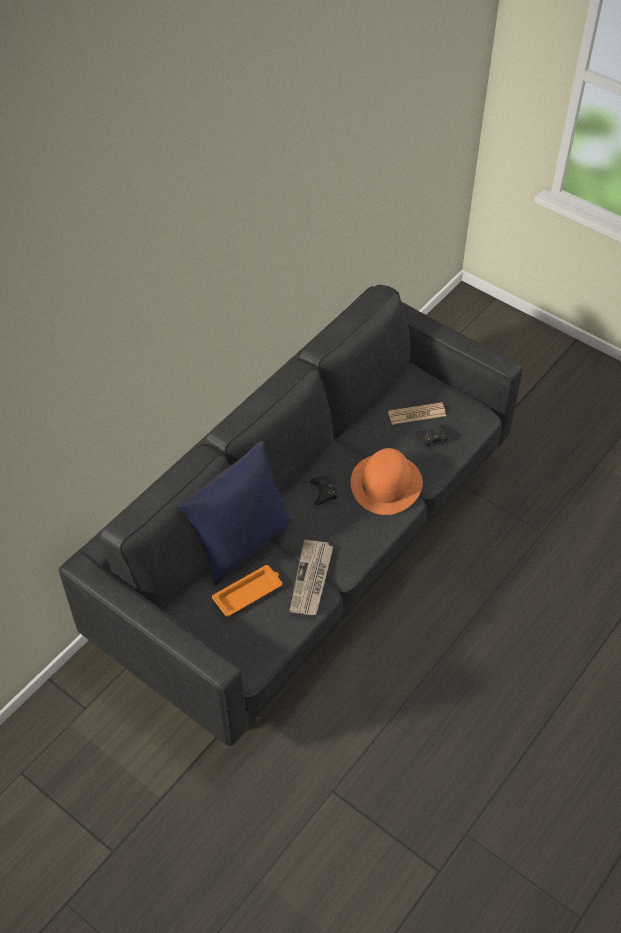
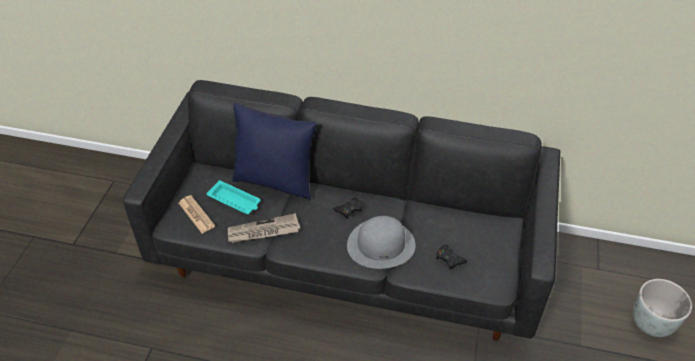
camera: 65 degrees right, 5 degrees down
(249, 592) = (235, 200): orange tray -> turquoise tray
(386, 483) = (381, 244): orange hat -> grey hat
(417, 414) = (467, 240): newspaper -> newspaper (196, 214)
(509, 355) = (652, 323): none -> grey planter

